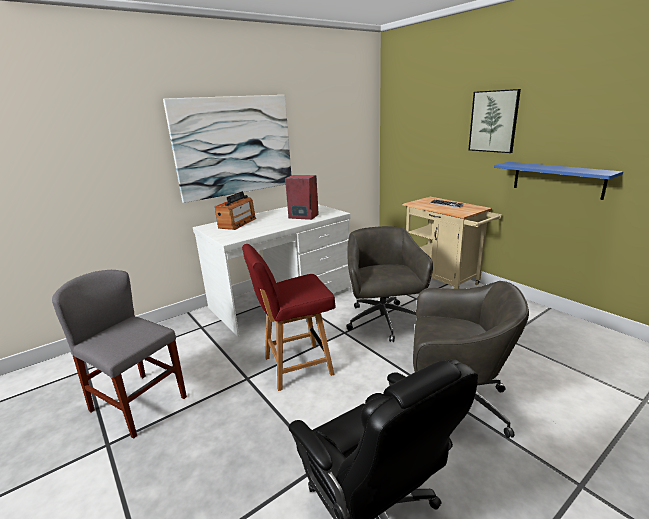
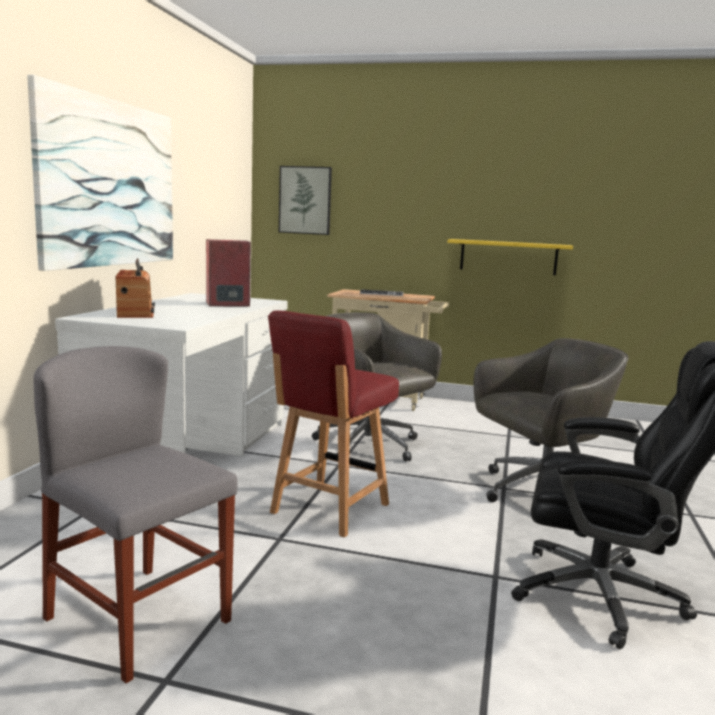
camera: 40 degrees left, 10 degrees down
(139, 404) = (138, 619): grey chair -> grey chair turned 45 degrees clockwise
(493, 121) = (430, 192): picture -> picture (305, 200)
(557, 179) = (508, 257): blue shelf -> yellow shelf

